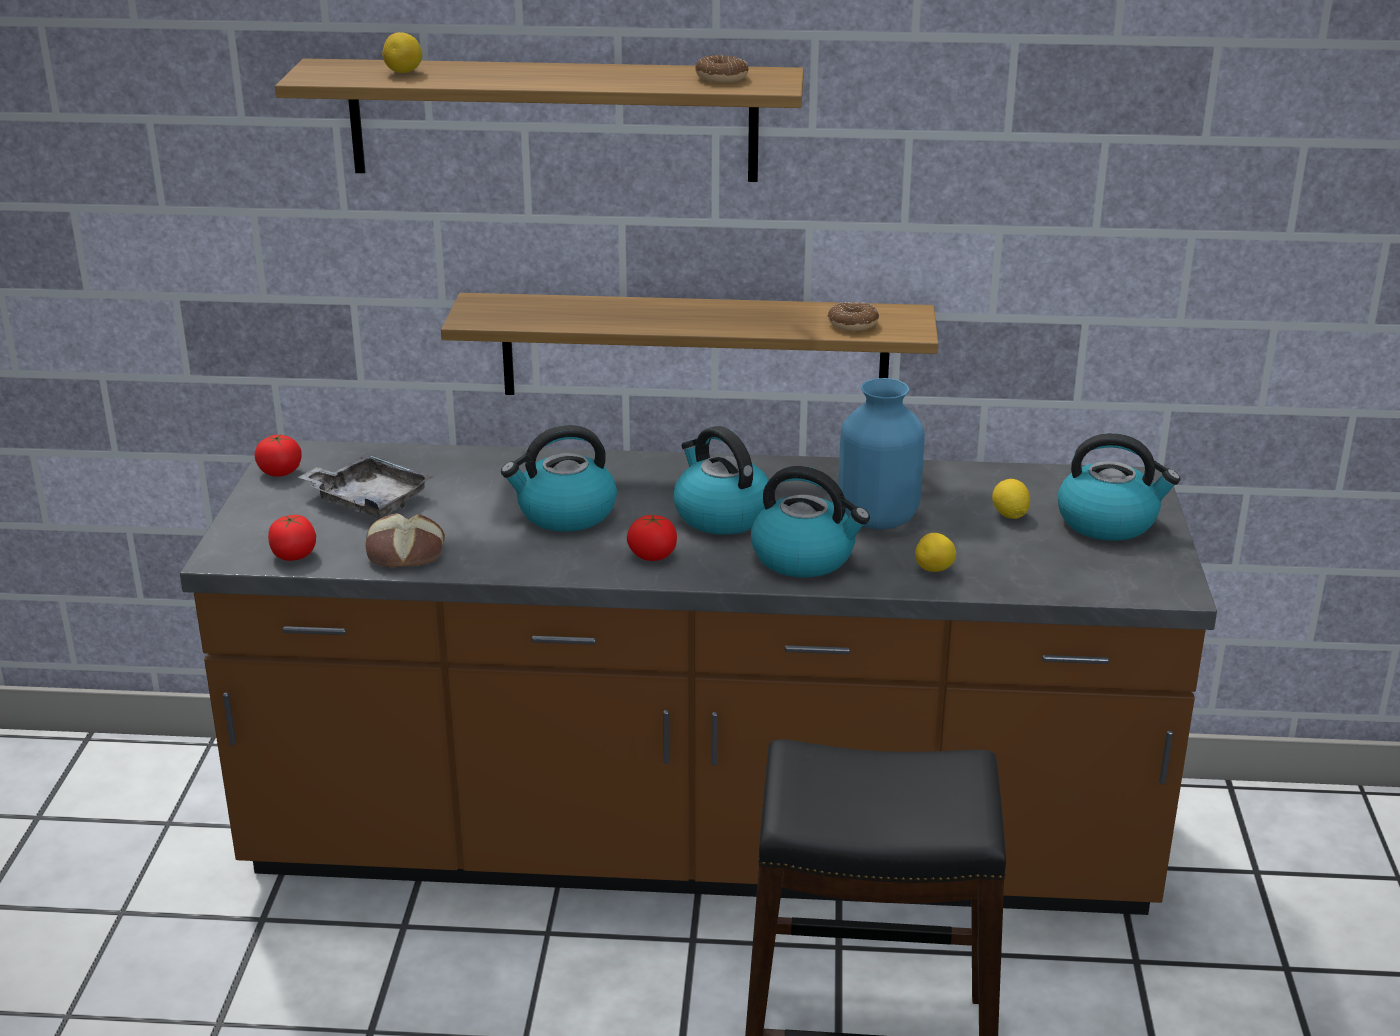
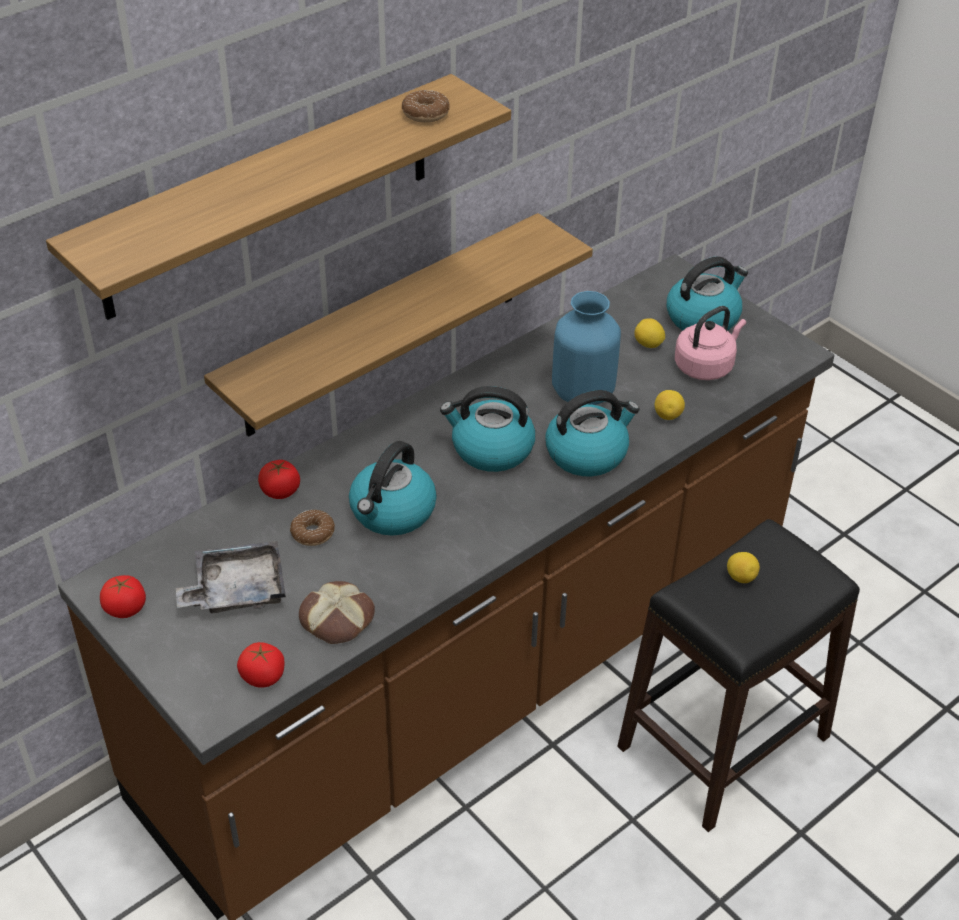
camera: 45 degrees left, 15 degrees up
(404, 72) = (177, 219): lemon -> lemon (741, 577)
(652, 555) = (499, 511): tomato -> tomato (280, 491)
(852, 324) = (521, 259): donut -> donut (313, 533)
(1044, 555) = (706, 366): none -> pink kettle

